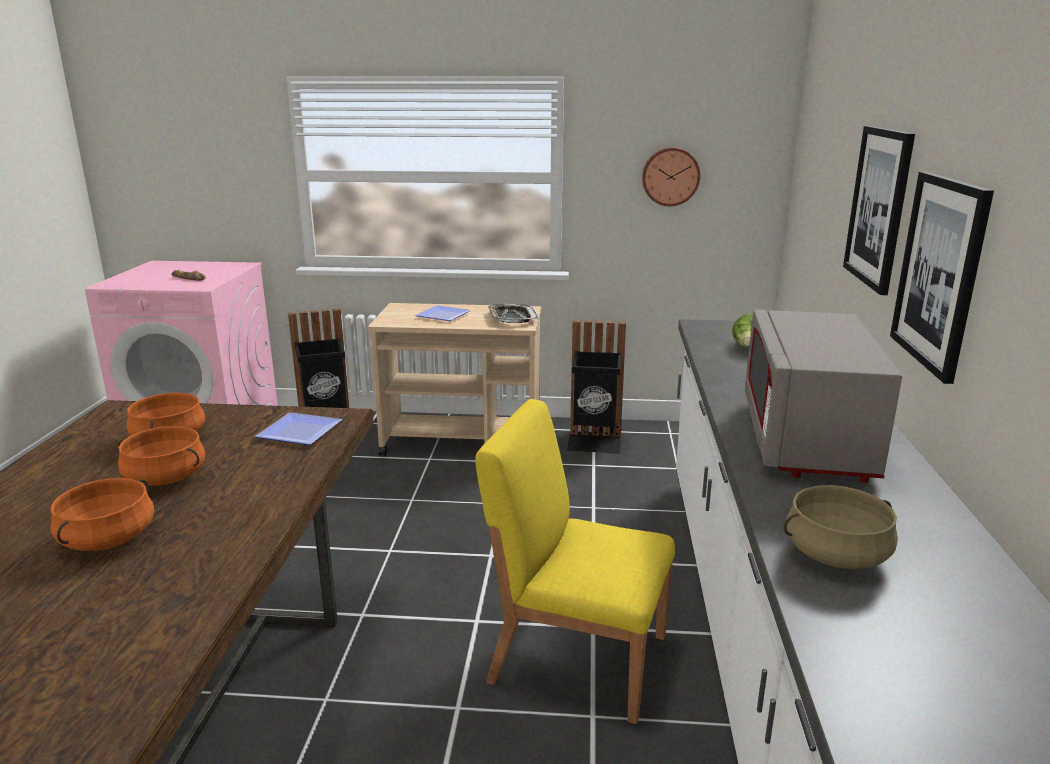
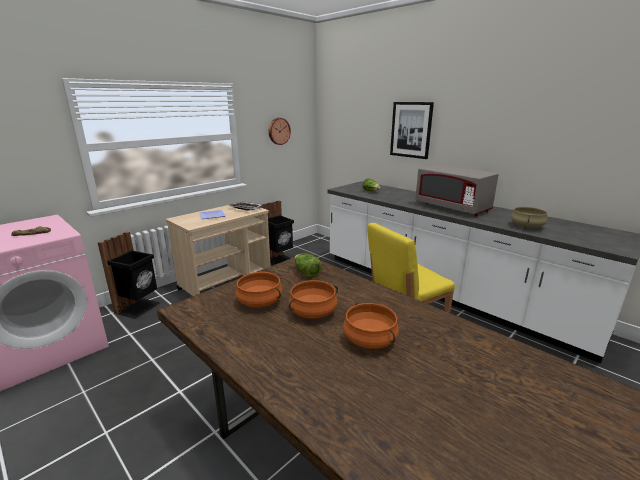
camera: 50 degrees left, 0 degrees up
(296, 432) = (306, 272): plate -> lettuce
(939, 272) = (465, 145): picture -> none

